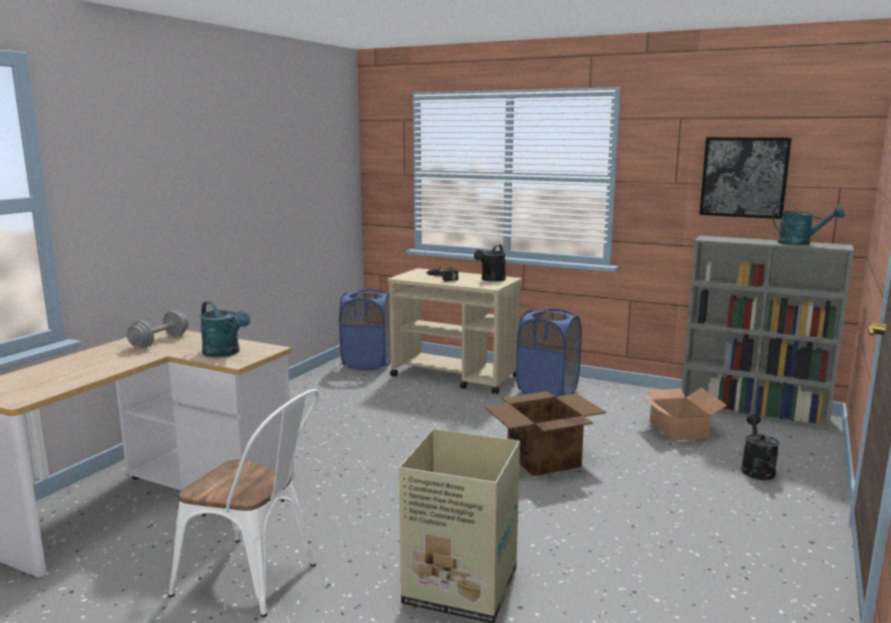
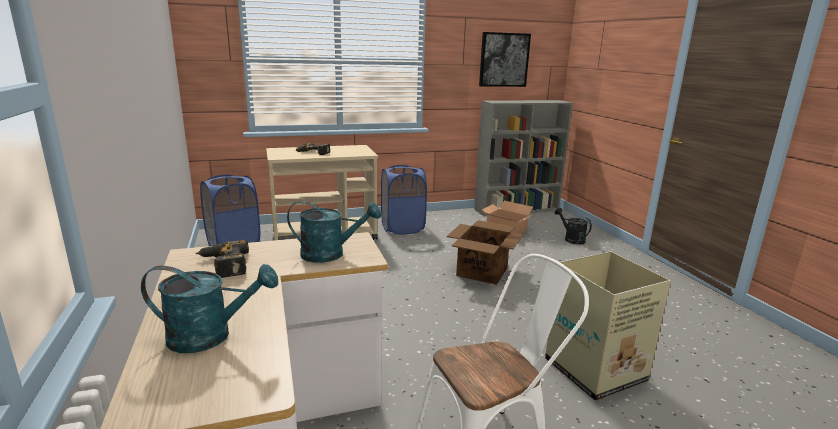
camera: 45 degrees left, 5 degrees up
(159, 342) = (223, 265): grey dumbbell -> power drill
(491, 280) = (351, 149): black watering can -> none
(800, 243) = (542, 101): turquoise watering can -> turquoise watering can (211, 336)

